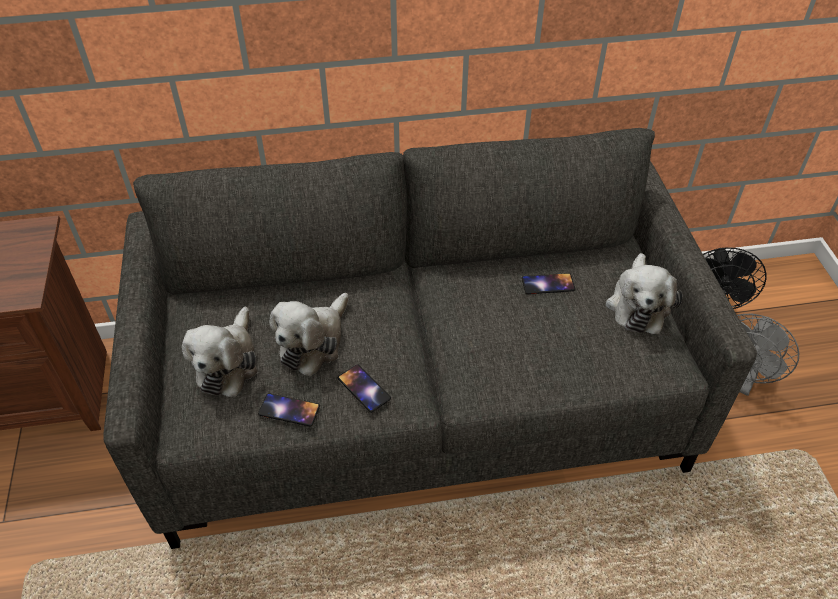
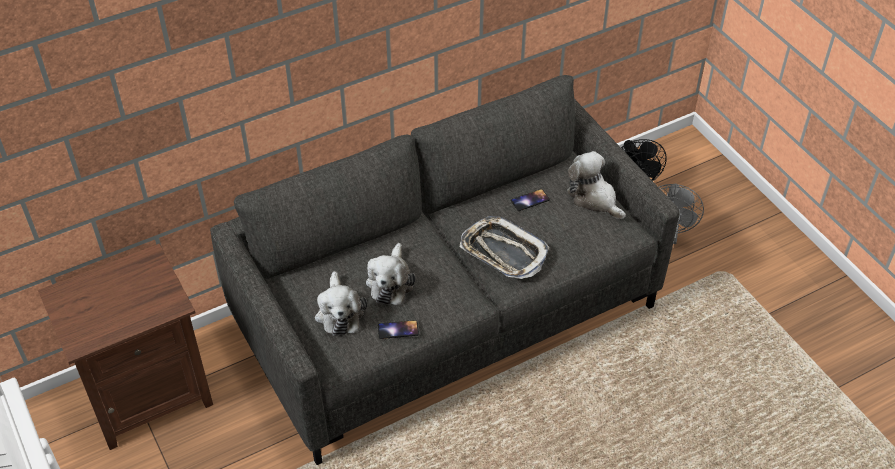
camera: 20 degrees left, 0 degrees up
(364, 388) = (440, 302): phone -> none
(481, 343) = (503, 252): none -> tray
(638, 304) = (594, 198): plush toy -> plush toy turned 150 degrees clockwise

